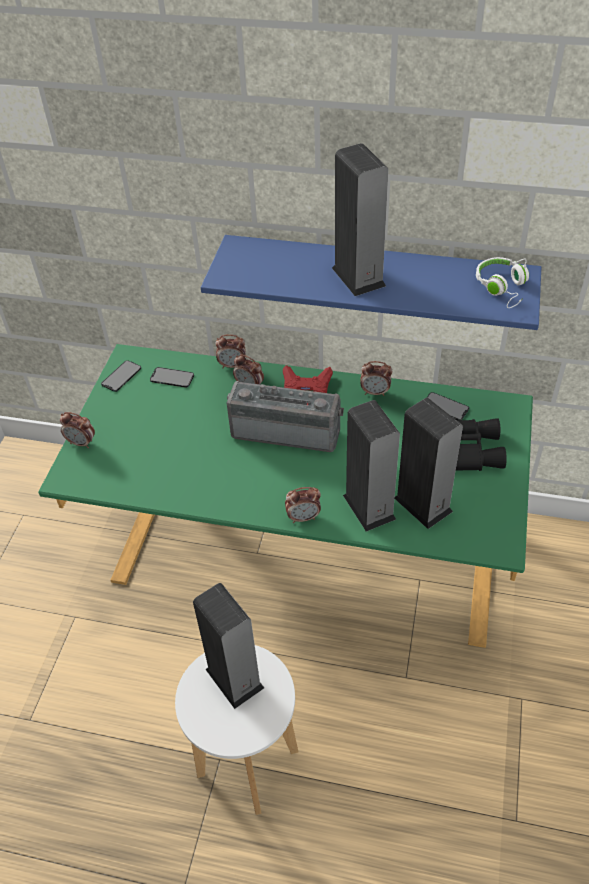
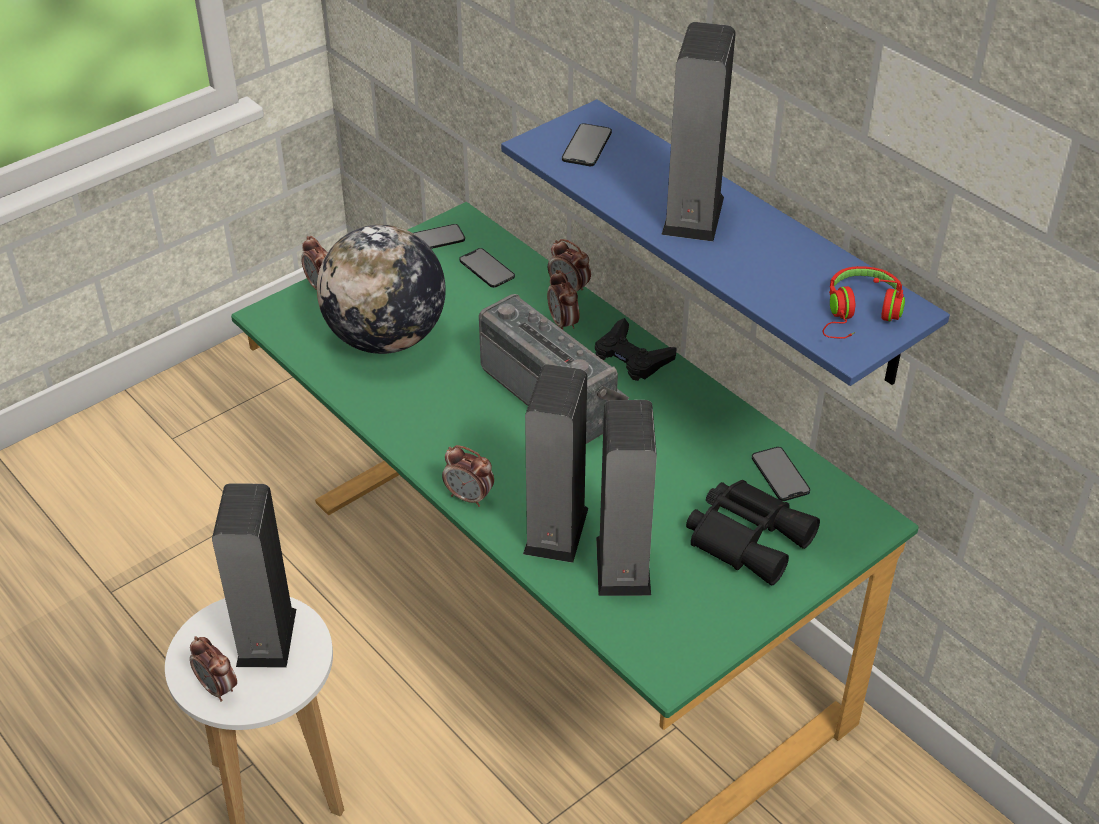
camera: 35 degrees right, 5 degrees down
(156, 452) = (386, 338): none -> globe
(252, 264) = (586, 145): none -> phone
(306, 385) = (632, 357): red game controller -> black game controller
(375, 392) = (708, 409): alarm clock -> alarm clock (218, 688)
(503, 288) = (859, 314): white headphones -> red headphones

